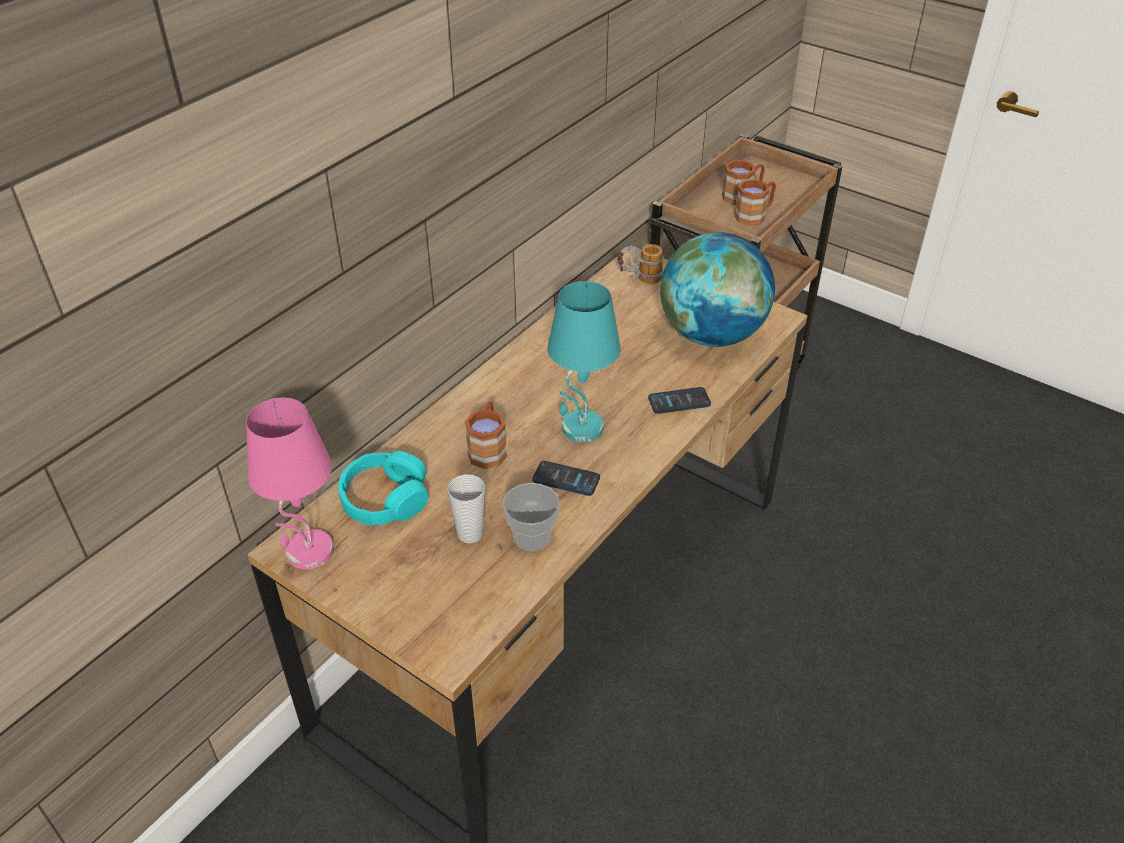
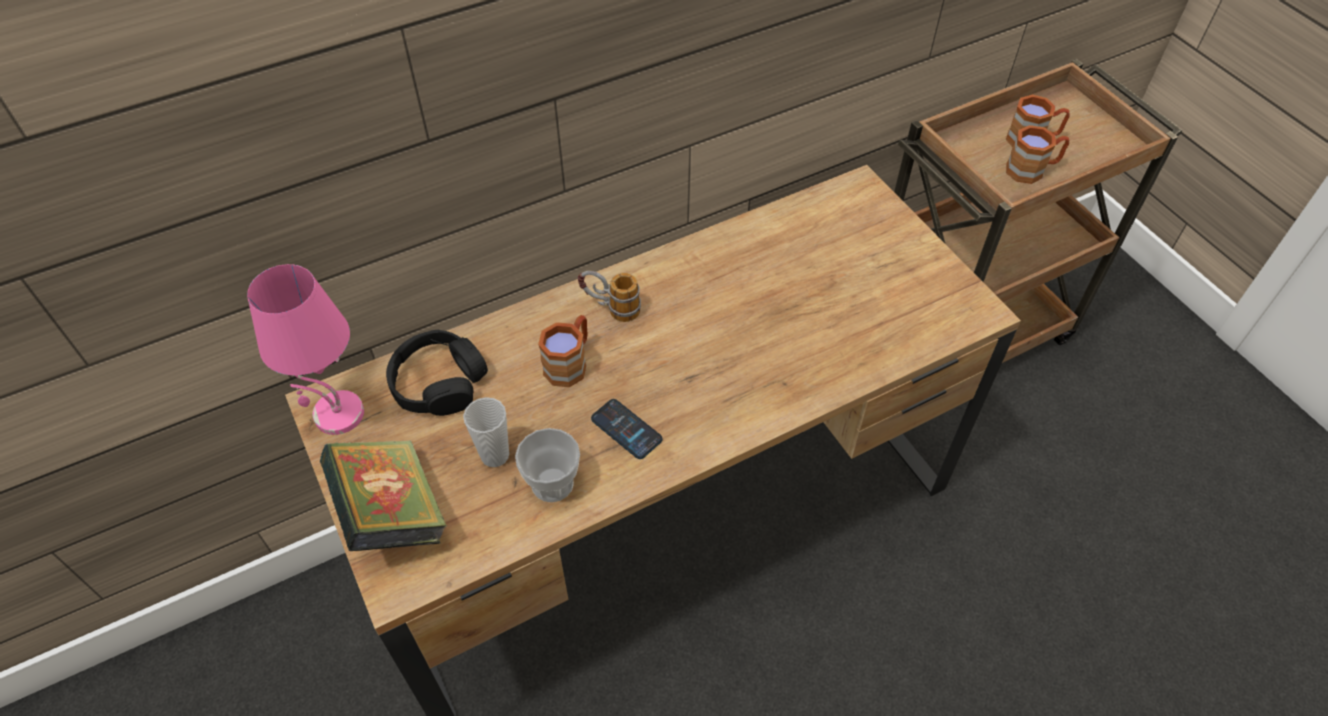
camera: 25 degrees right, 10 degrees up
(385, 499) = (439, 383): turquoise headphones -> black headphones
(409, 606) = (391, 514): none -> book
(581, 428) = (678, 374): turquoise table lamp -> none
(639, 279) = (850, 211): mug -> mug (610, 309)
(679, 401) = (803, 380): phone -> none
(712, 334) = (890, 308): globe -> none

